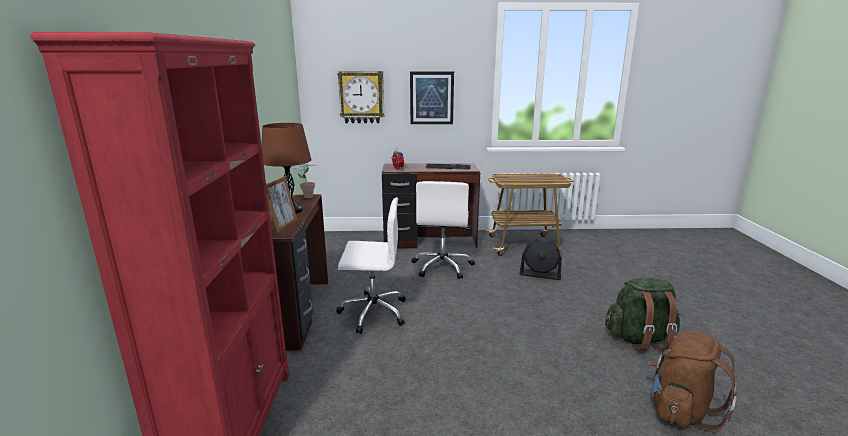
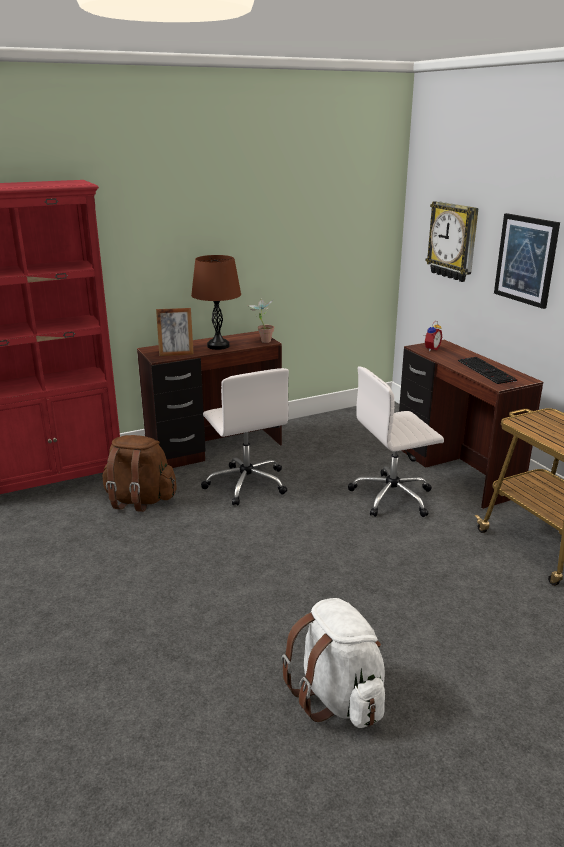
camera: 65 degrees right, 5 degrees up
(540, 275) = (456, 578): black fan -> none
(639, 339) = (338, 697): green backpack -> white backpack
(680, 410) = (182, 739): brown backpack -> brown backpack (139, 500)

